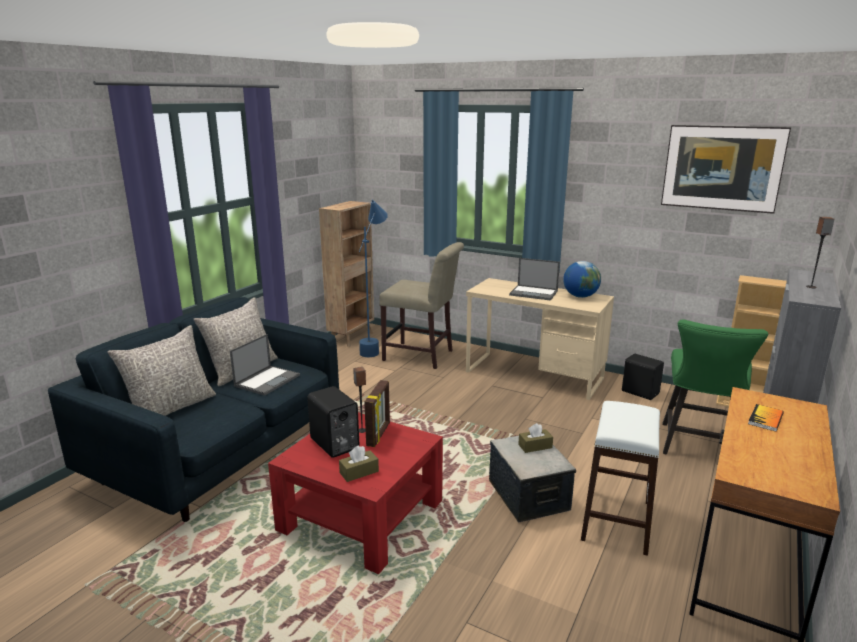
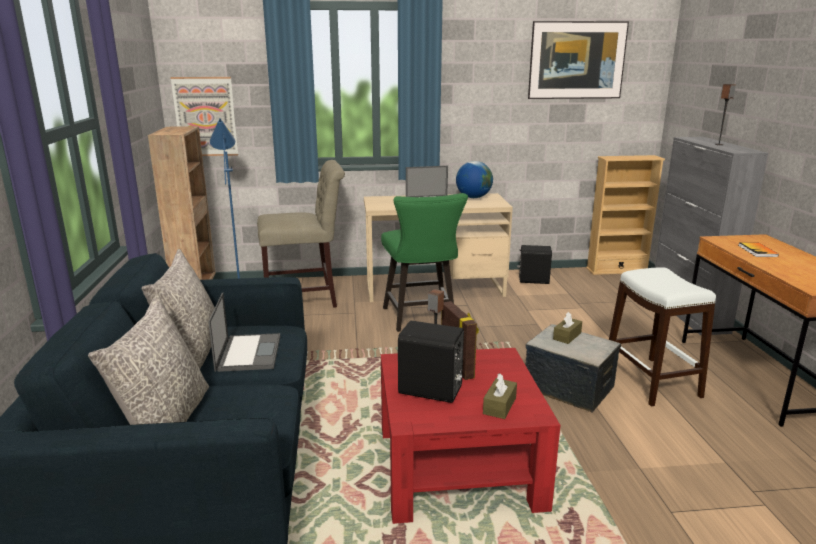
camera: 35 degrees left, 0 degrees up
(382, 195) = (205, 117): none -> picture
(697, 448) = (625, 309): green chair -> green chair (421, 319)

